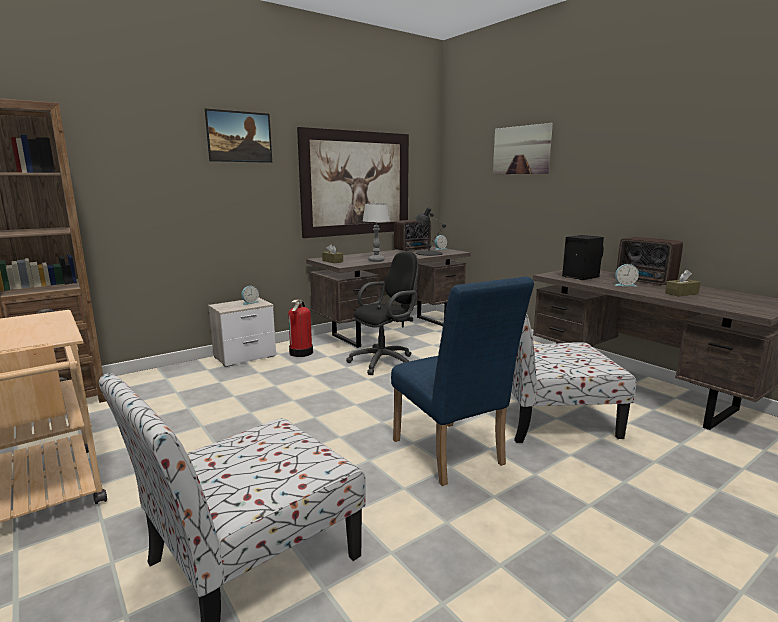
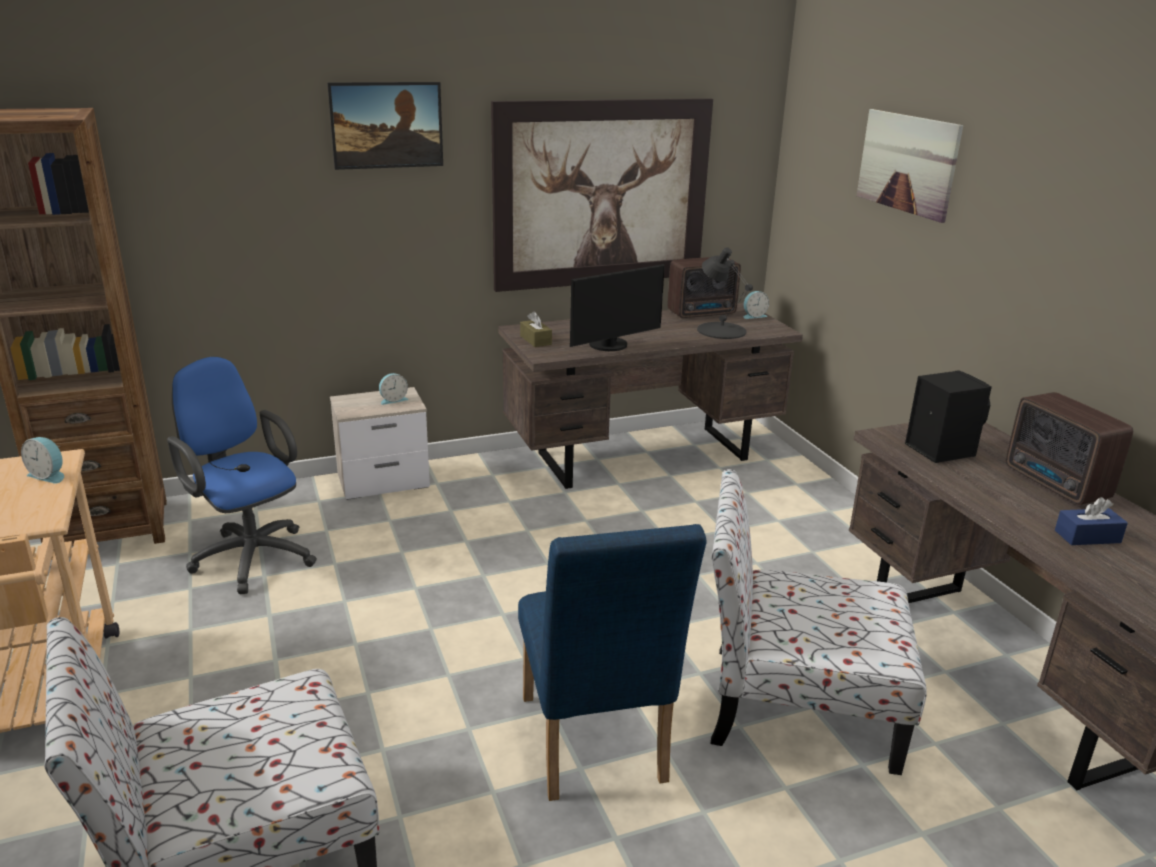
camera: 15 degrees right, 10 degrees up
(173, 399) = (250, 555): none -> blue office chair
(301, 353) = (471, 486): fire extinguisher -> none
(376, 260) = (611, 346): table lamp -> monitor
(385, 362) = (595, 529): black office chair -> none
(624, 285) = (1001, 490): alarm clock -> alarm clock (49, 475)
(681, 293) = (1087, 536): brown tissue box -> blue tissue box

